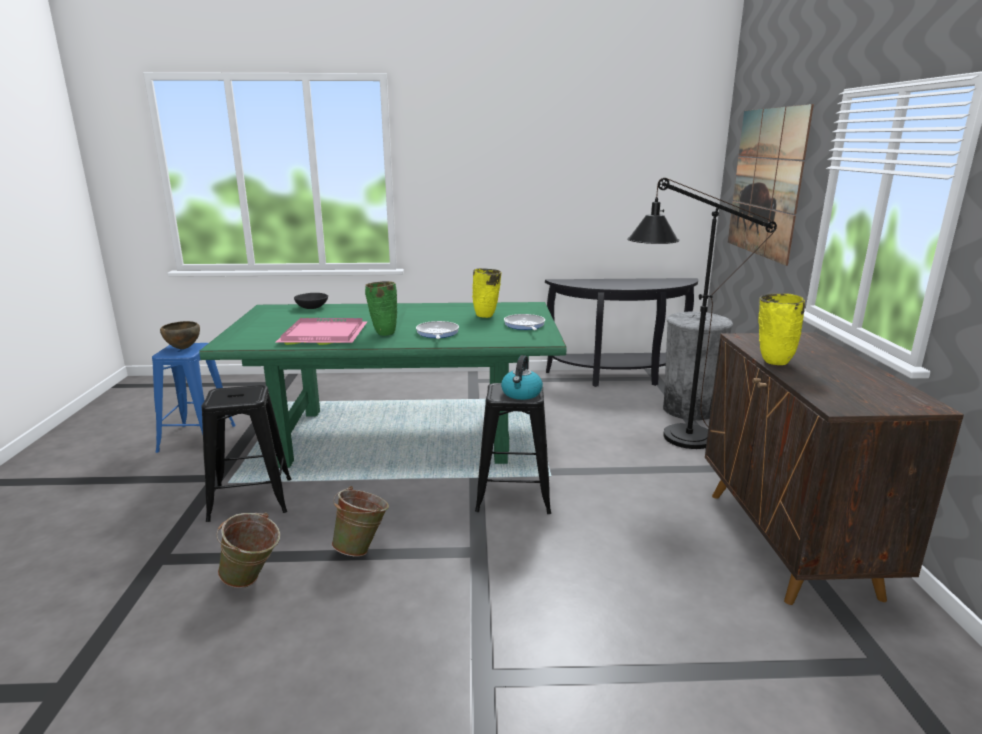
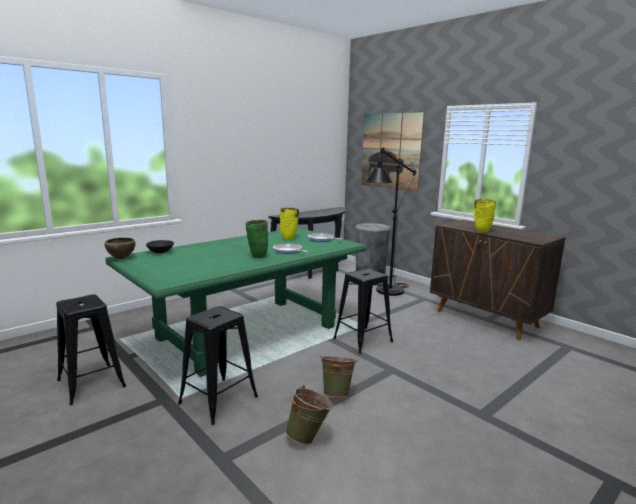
camera: 40 degrees left, 5 degrees down
(183, 348) = (81, 302): brown bowl -> brown bowl (121, 258)
(197, 438) = (91, 383): blue stool -> black stool
(322, 335) = (220, 265): pink tray -> none
(521, 394) = (371, 274): kettle -> none

